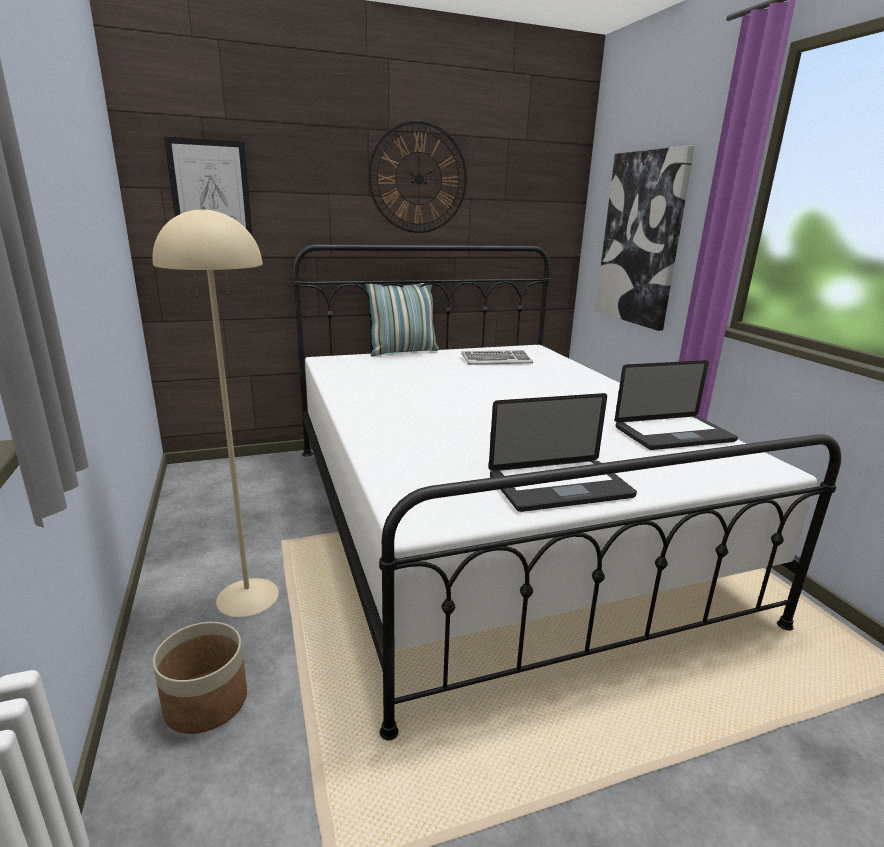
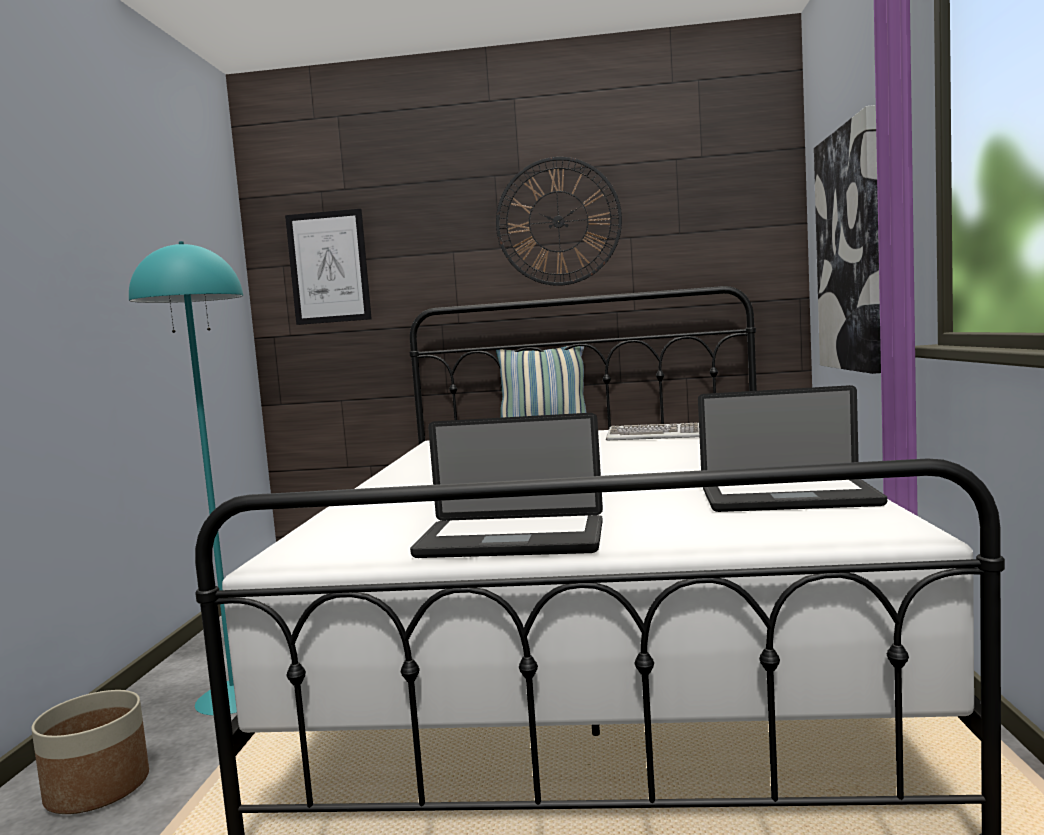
camera: 25 degrees right, 15 degrees down
(247, 597) = (233, 697): beige floor lamp -> turquoise floor lamp

